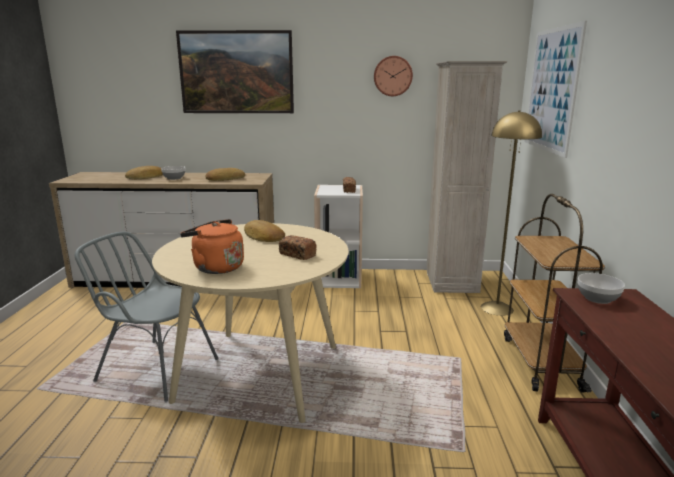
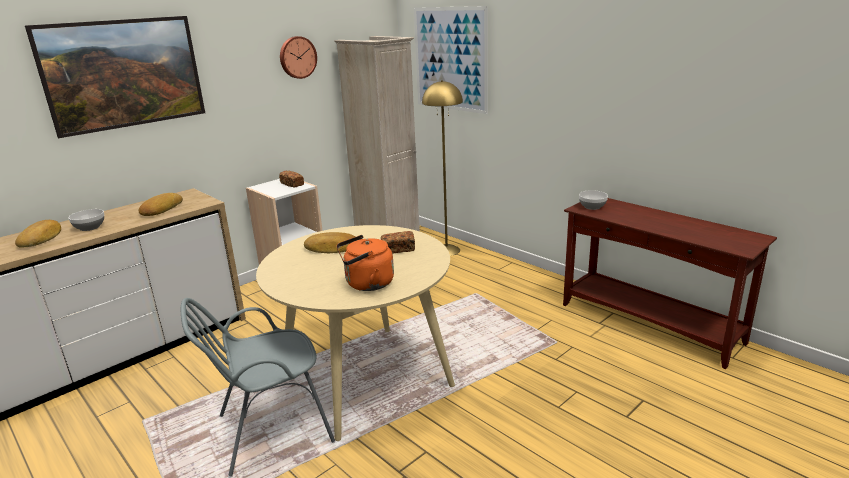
camera: 45 degrees left, 5 degrees up
(540, 362) = (519, 272): brown cart -> none

